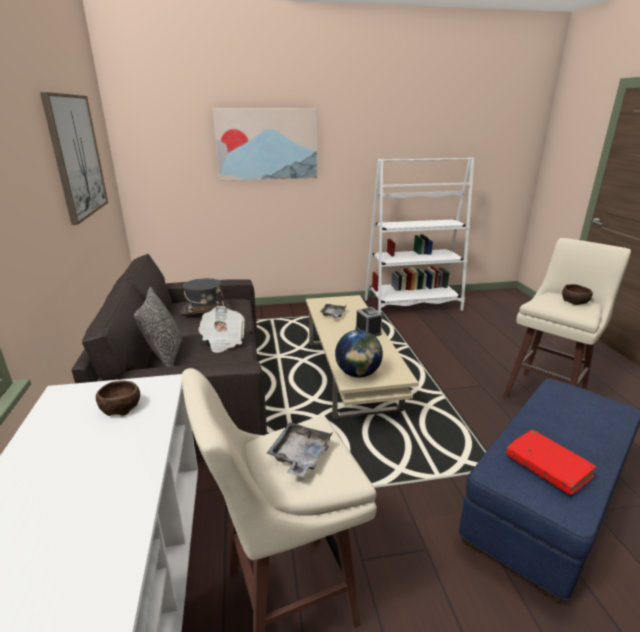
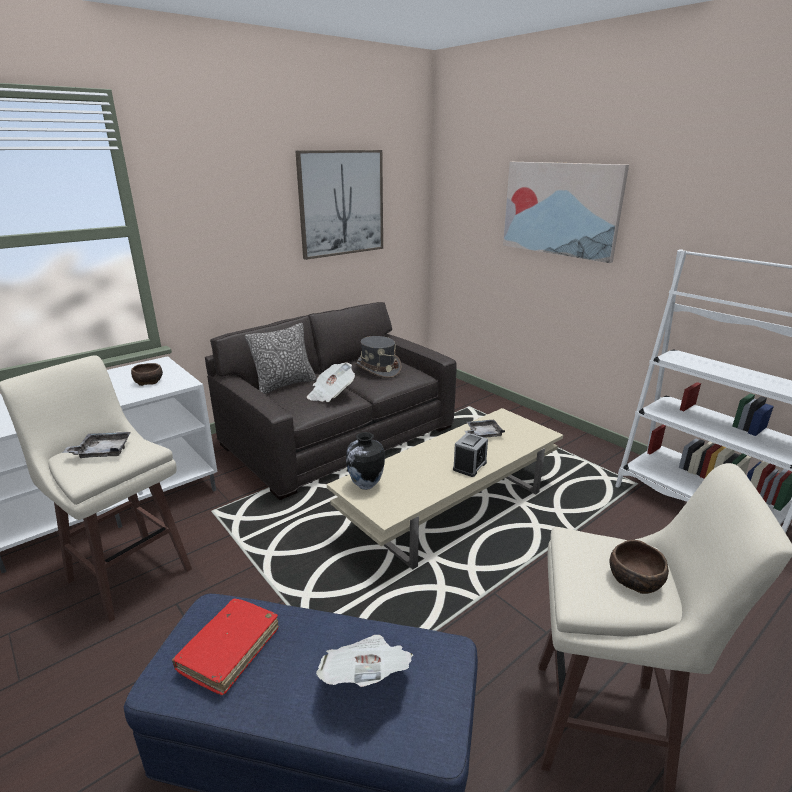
camera: 60 degrees right, 0 degrees up
(357, 374) = (365, 485): globe -> vase
(577, 416) = (365, 676): none -> newspaper

